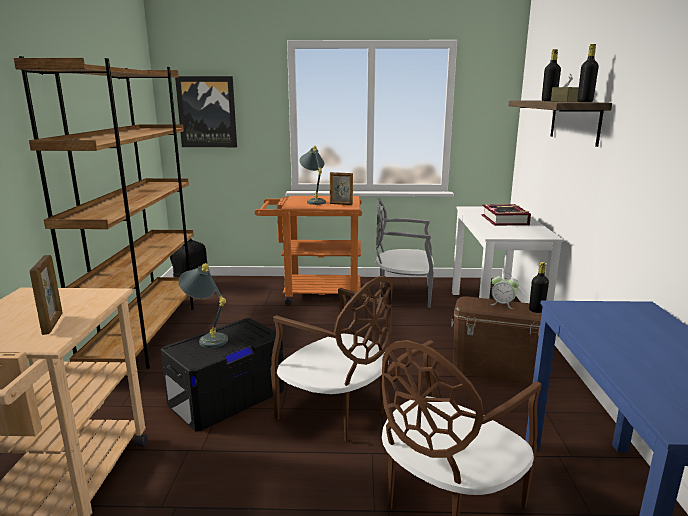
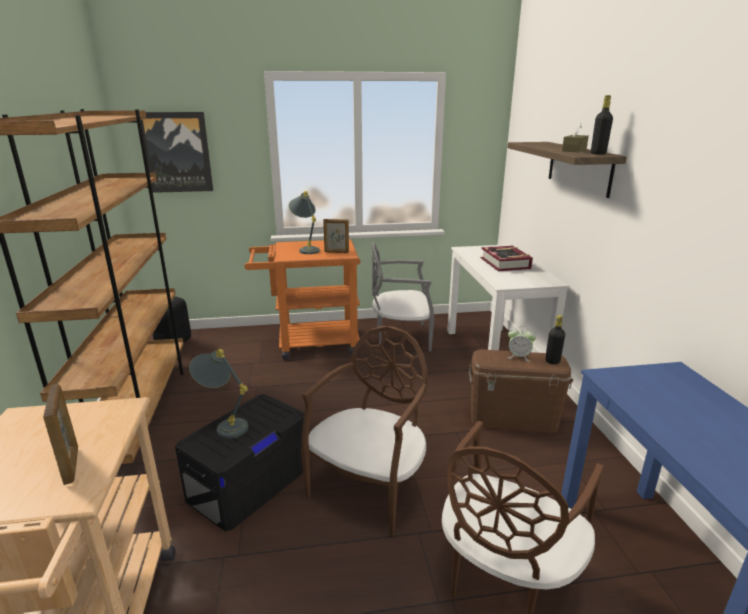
camera: 10 degrees left, 5 degrees up
(336, 412) = (370, 488): brown chair -> brown chair turned 90 degrees counterclockwise
(549, 101) = (555, 148): black bottle -> none

